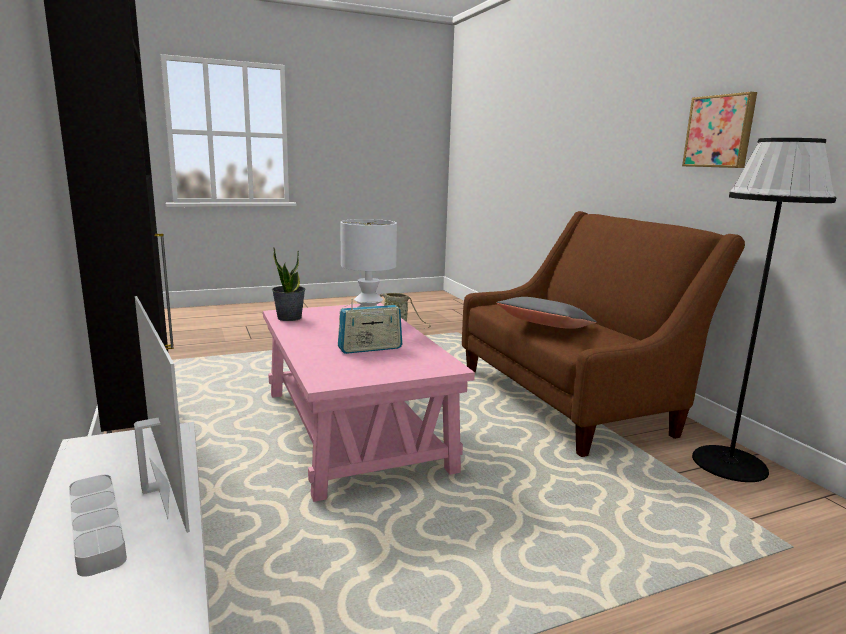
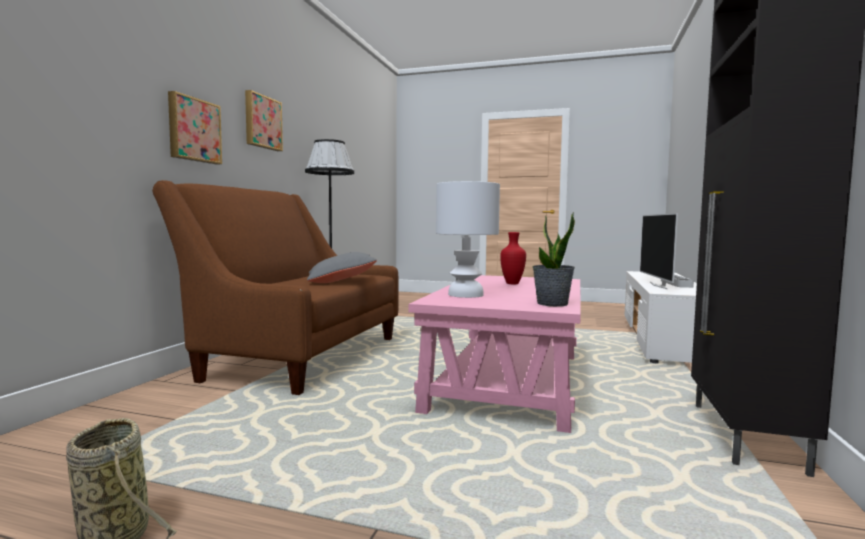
camera: 140 degrees left, 10 degrees down
(370, 349) = (511, 283): radio -> red vase
(628, 164) = (193, 130): none -> picture

